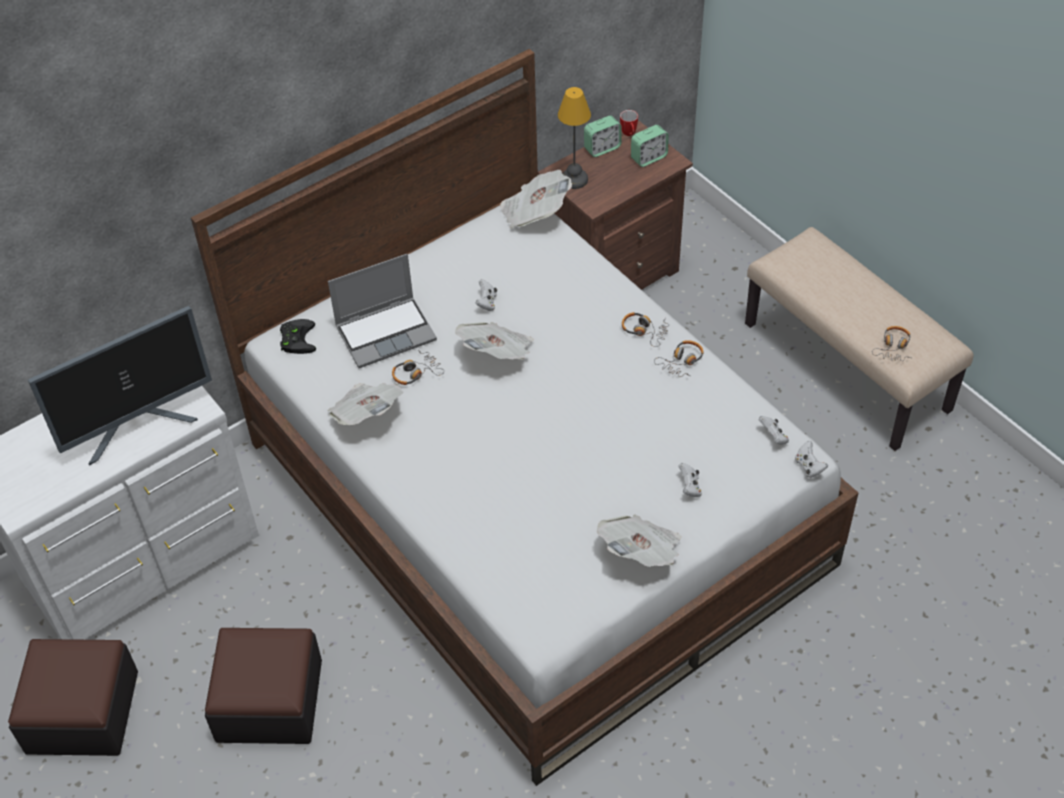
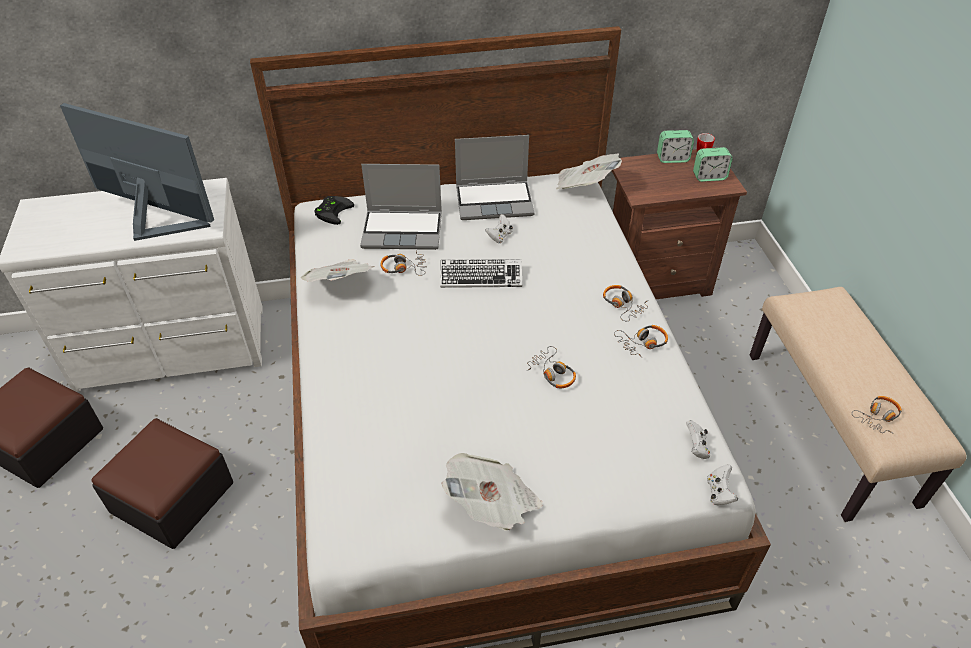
camera: 25 degrees right, 5 degrees down
(139, 425) = (156, 222): monitor -> monitor turned 150 degrees counterclockwise
(456, 264) = (495, 201): none -> laptop
(497, 353) = (481, 277): newspaper -> keyboard
(574, 180) = (634, 173): table lamp -> none
(621, 421) = (552, 373): none -> headphones
(689, 487) = (581, 461): white game controller -> none

